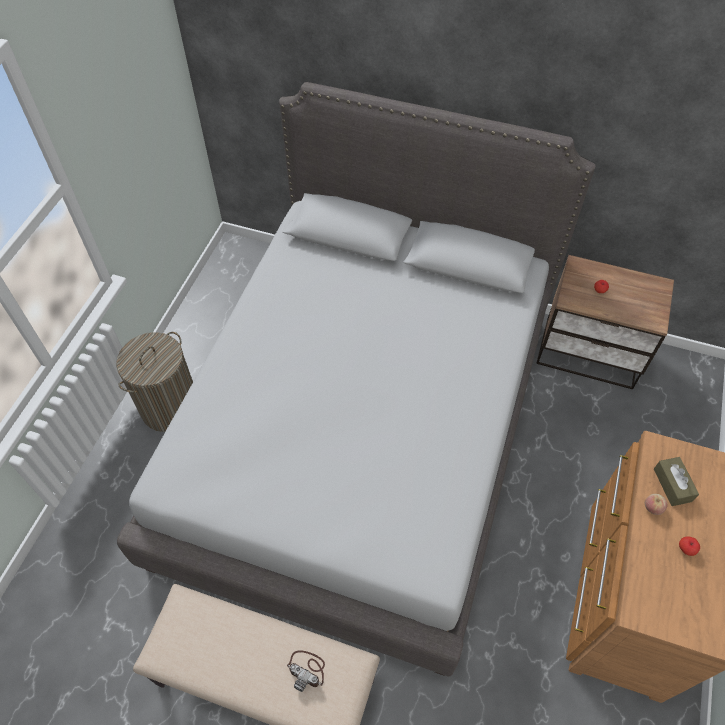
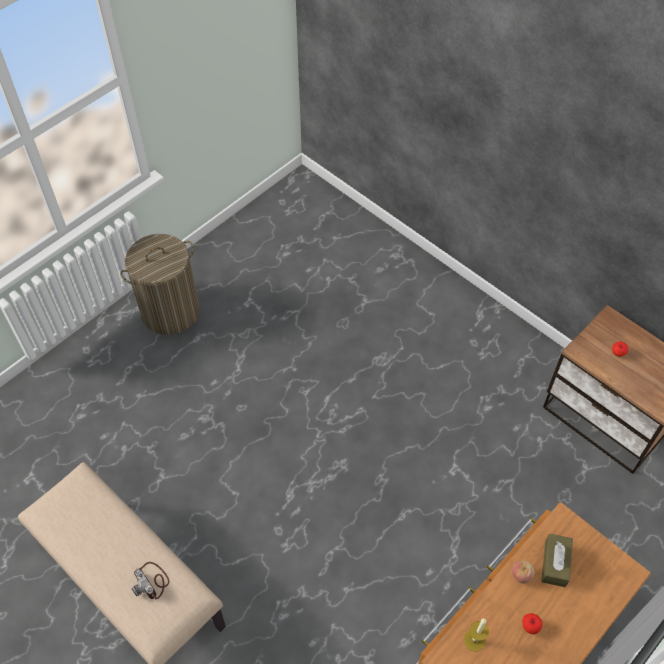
camera: 25 degrees right, 0 degrees up
(363, 431) = (332, 403): grey bed -> none
(649, 584) = (474, 640): none -> candle

